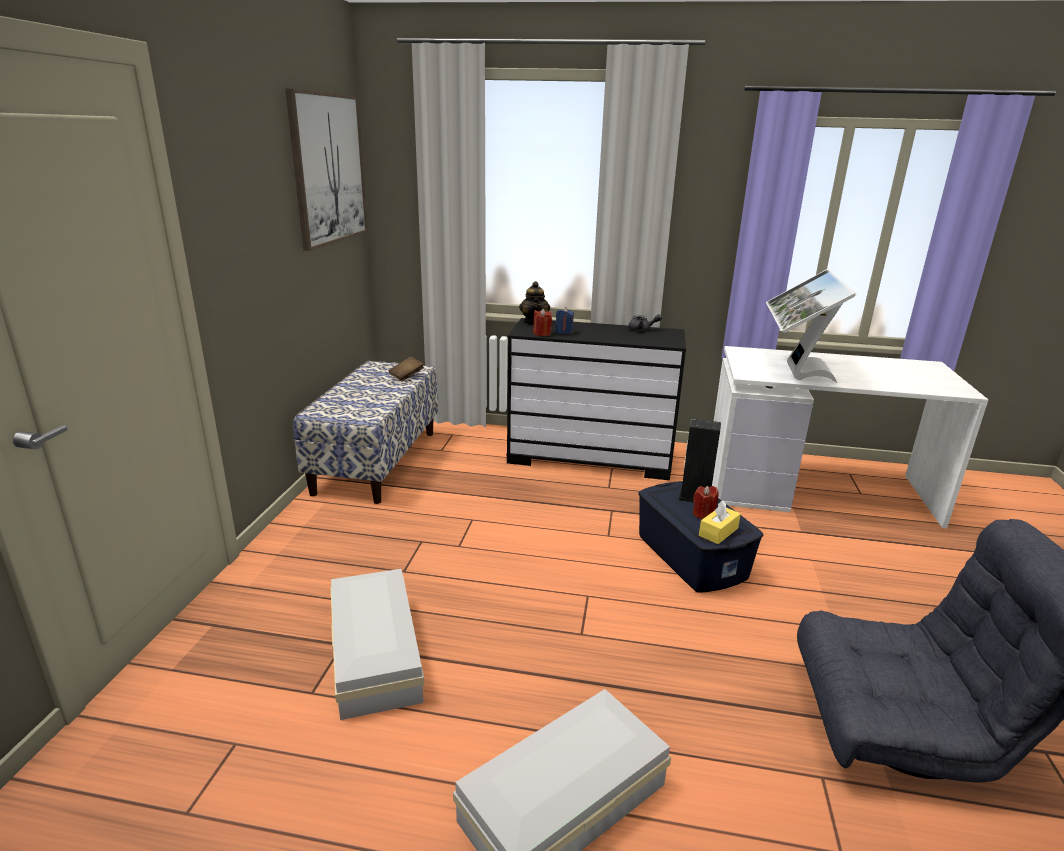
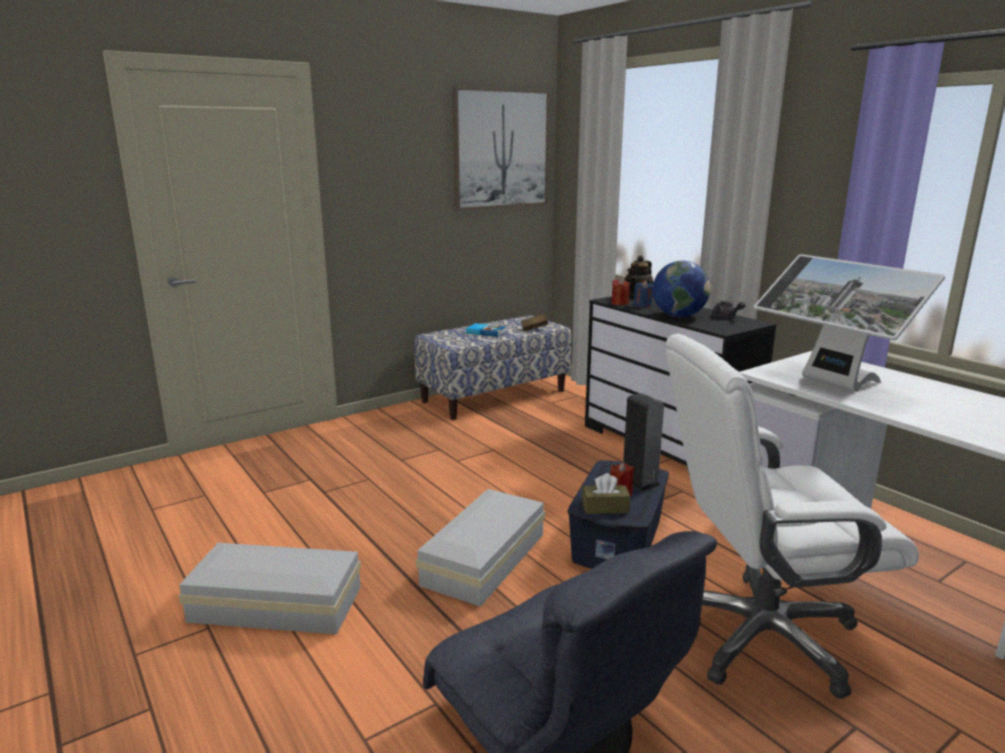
camera: 45 degrees right, 5 degrees down
(366, 392) = (486, 332): none -> book
(377, 651) = (319, 490): white storage box -> white storage box (487, 558)
(613, 337) = (678, 316): none -> globe
(718, 532) = (605, 507): yellow tissue box -> brown tissue box
(795, 372) = (830, 383): monitor -> monitor turned 90 degrees counterclockwise
(861, 580) = (760, 635): none -> white office chair

